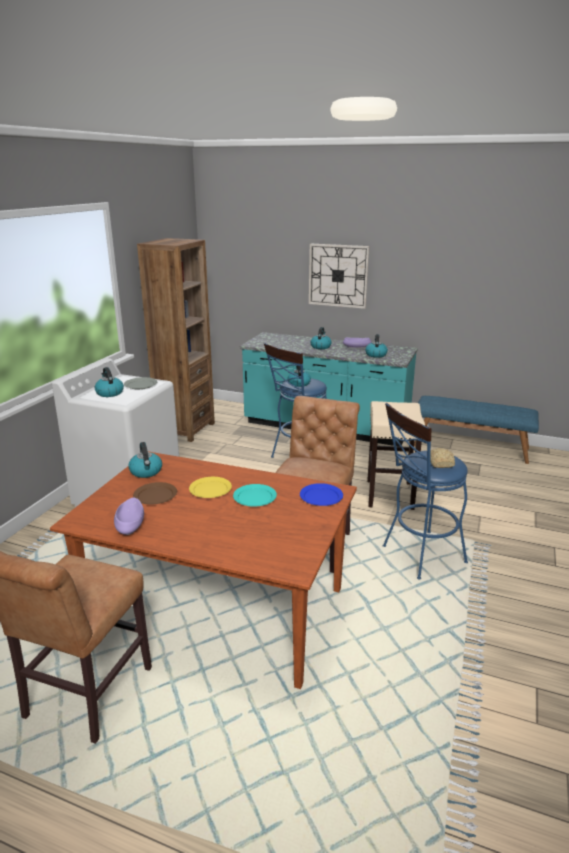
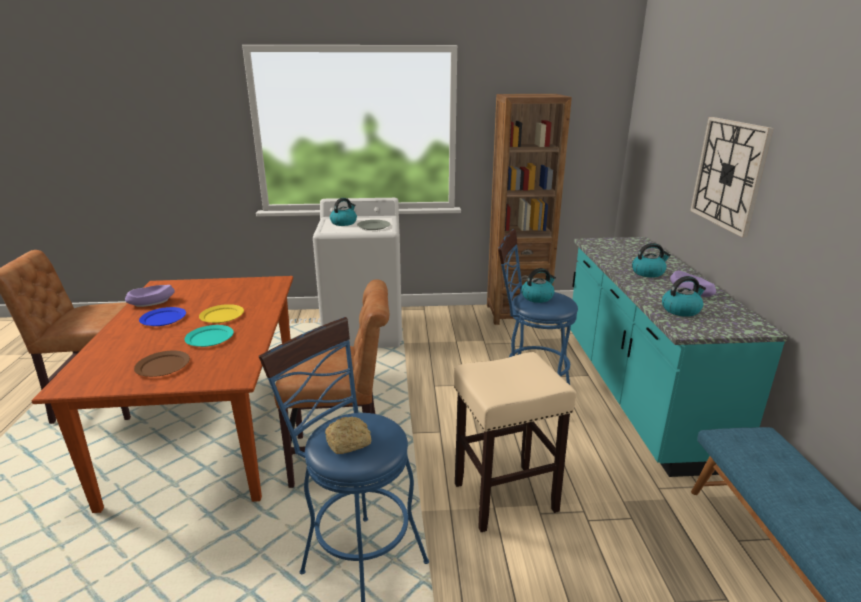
camera: 65 degrees right, 0 degrees up
(146, 472) = (249, 285): kettle -> none
(155, 495) = (205, 298): brown plate -> brown plate (163, 366)
(321, 497) = (218, 371): blue plate -> blue plate (163, 319)

